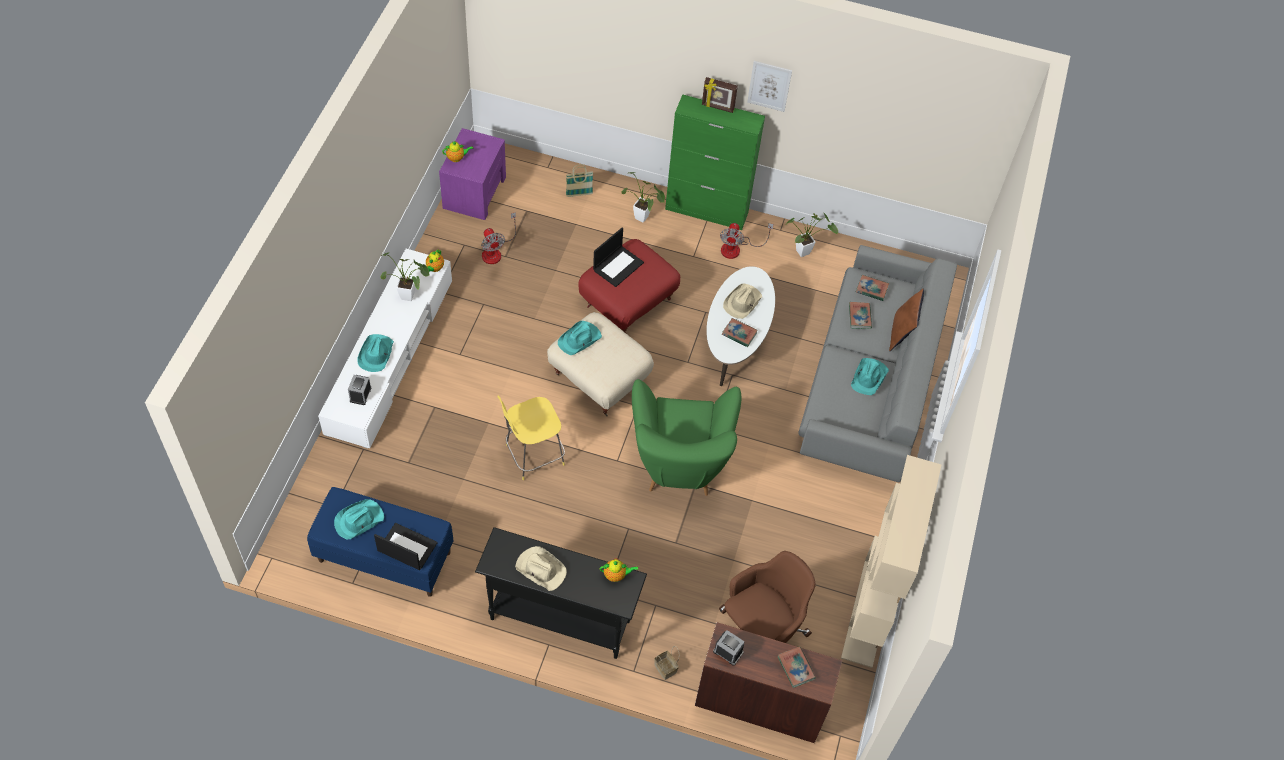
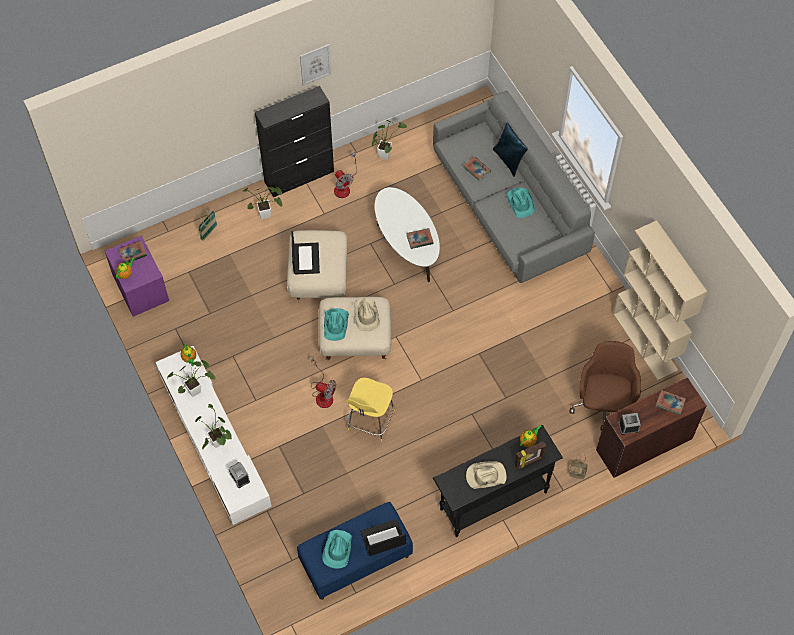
camera: 40 degrees left, 5 degrees up
(376, 354) = (219, 445): turquoise hat -> potted plant
(495, 251) = (200, 315): fan -> fan (322, 394)
(627, 302) = (318, 277): red ottoman -> beige ottoman
(679, 464) = (458, 350): green armchair -> none
(707, 211) = (299, 176): green cabinet -> black cabinet
(717, 107) = (285, 103): picture frame -> picture frame (529, 462)
(742, 302) = (400, 218): beige hat -> beige hat (366, 316)
(871, 289) = (465, 146): book -> book (133, 253)
(901, 333) = (509, 160): brown pillow -> blue pillow

